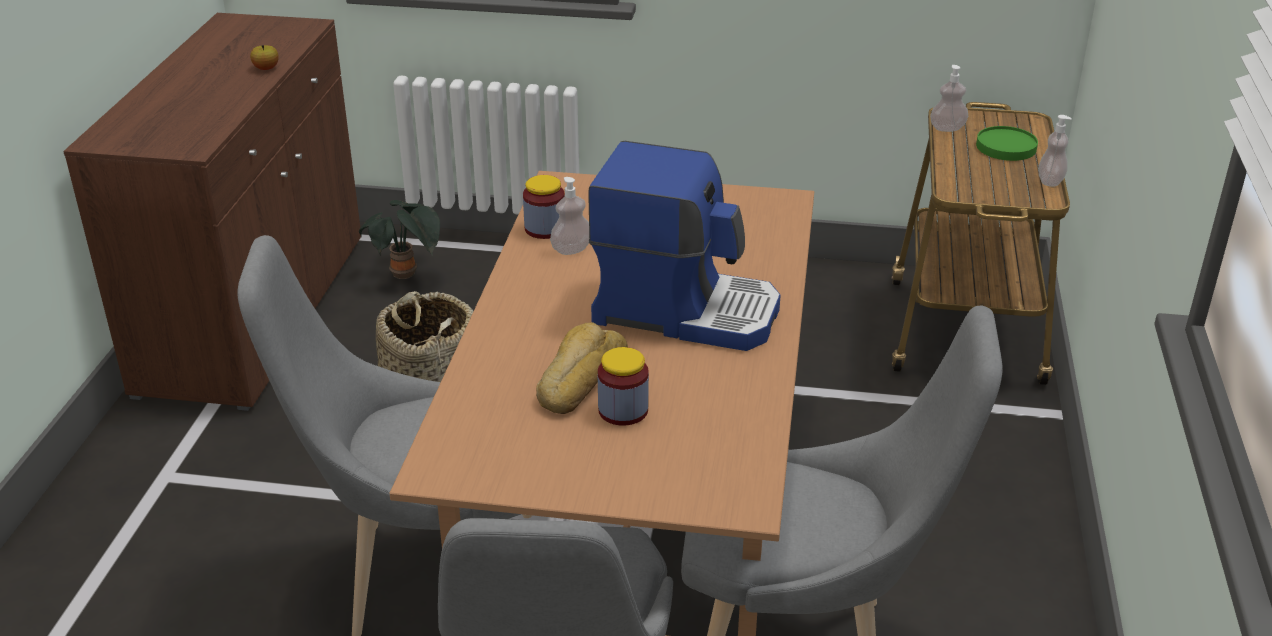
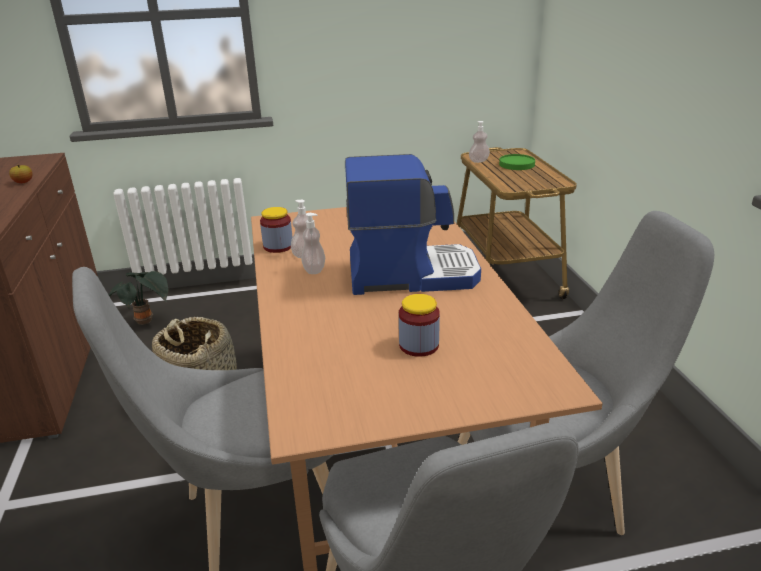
camera: 20 degrees left, 5 degrees down
(578, 378) = (369, 331): bread -> none
(1050, 181) = (555, 174): soap dispenser -> soap dispenser (314, 270)

